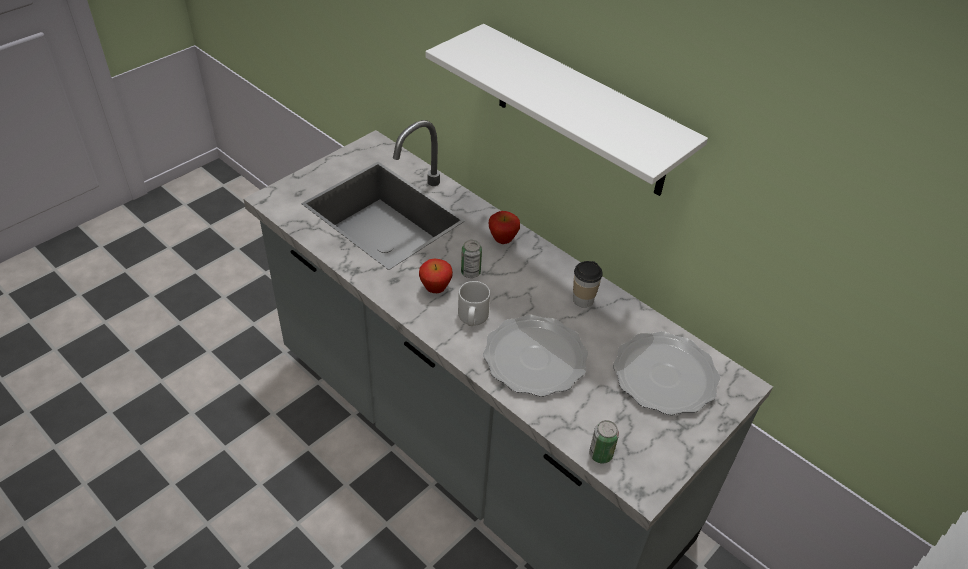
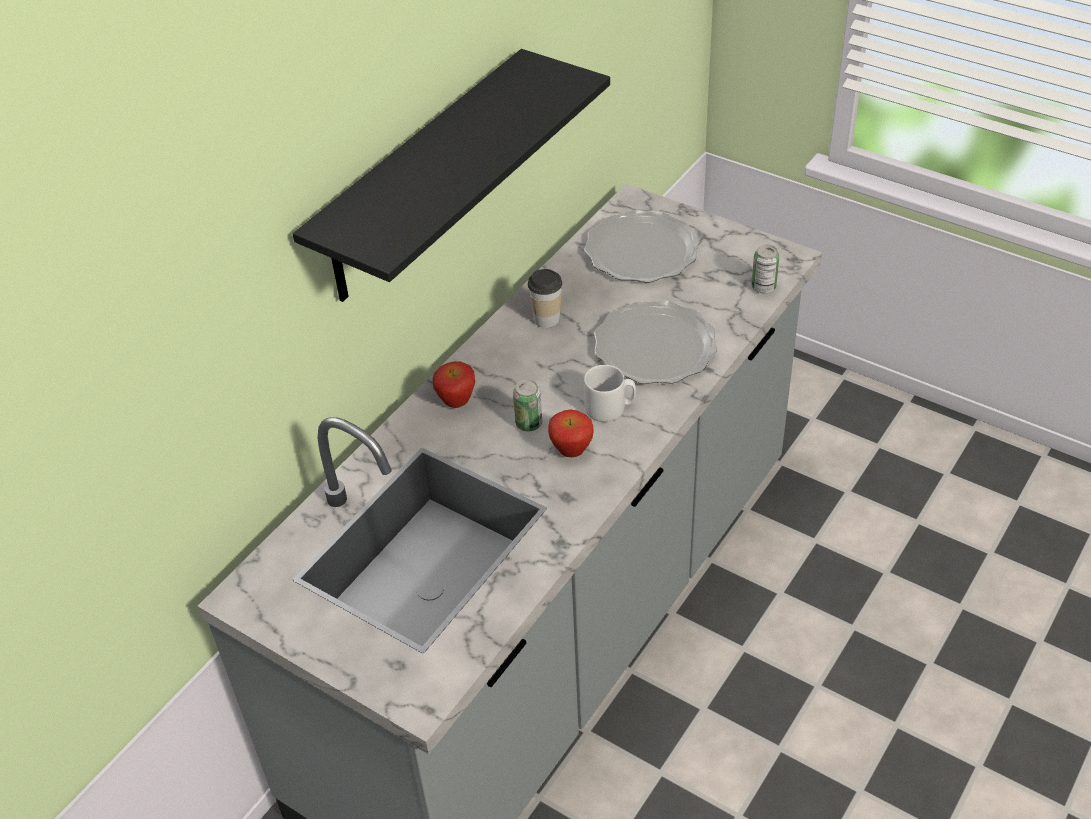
camera: 95 degrees left, 0 degrees up
(581, 112) = (421, 179): white shelf -> black shelf

